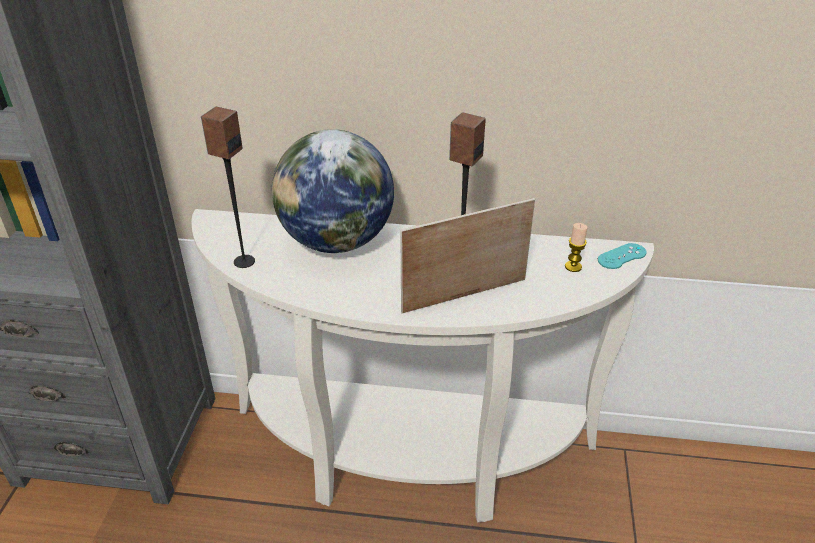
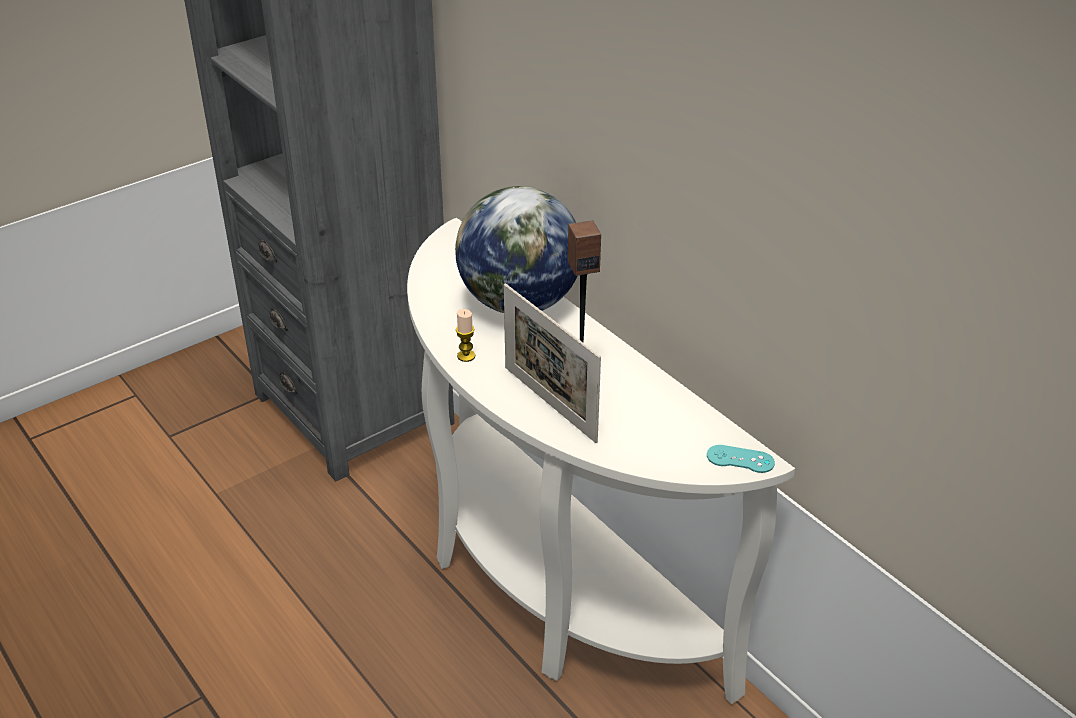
camera: 45 degrees right, 0 degrees up
(244, 261) = (431, 279): speaker -> none
(464, 295) = (549, 404): picture frame -> picture frame turned 150 degrees counterclockwise
(573, 267) = (679, 439): candle -> candle (466, 356)

